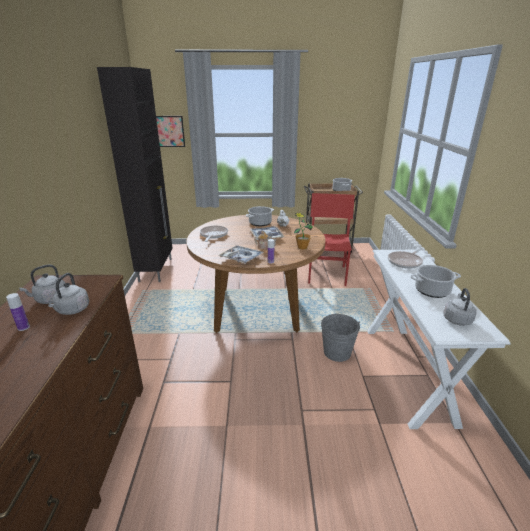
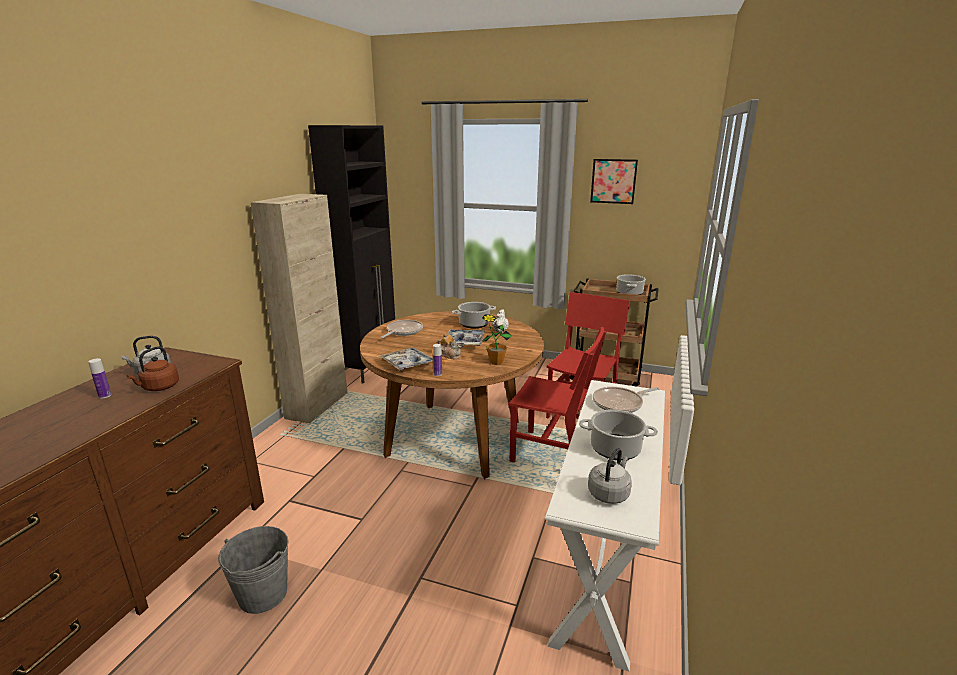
camera: 20 degrees right, 5 degrees down
(72, 310) = (159, 387): grey kettle -> brown kettle
(134, 305) = (317, 405): none -> beige cabinet
(169, 131) = (412, 198): picture -> picture (613, 181)
(328, 306) = (552, 454): none -> red chair
(337, 352) = (519, 517): grey bucket -> grey bucket (263, 594)

